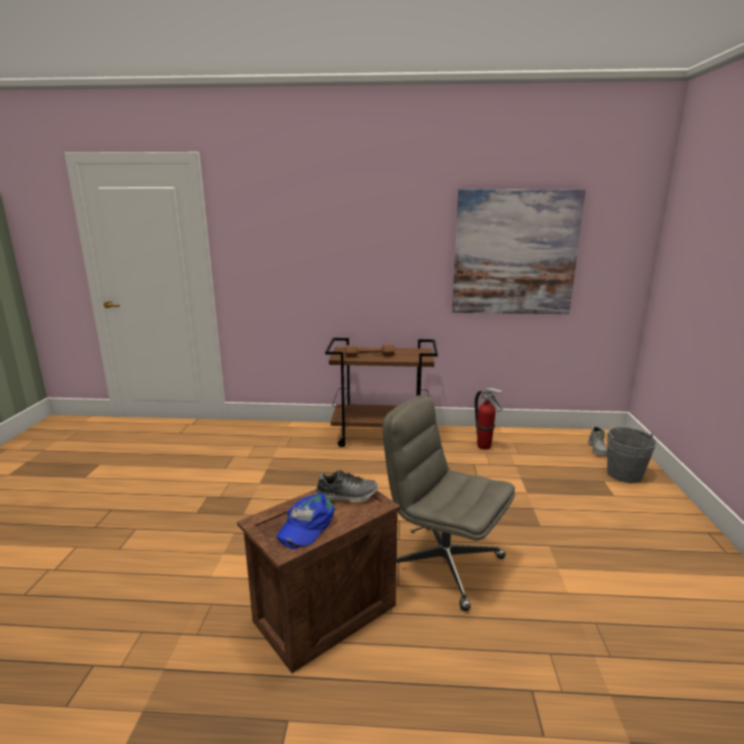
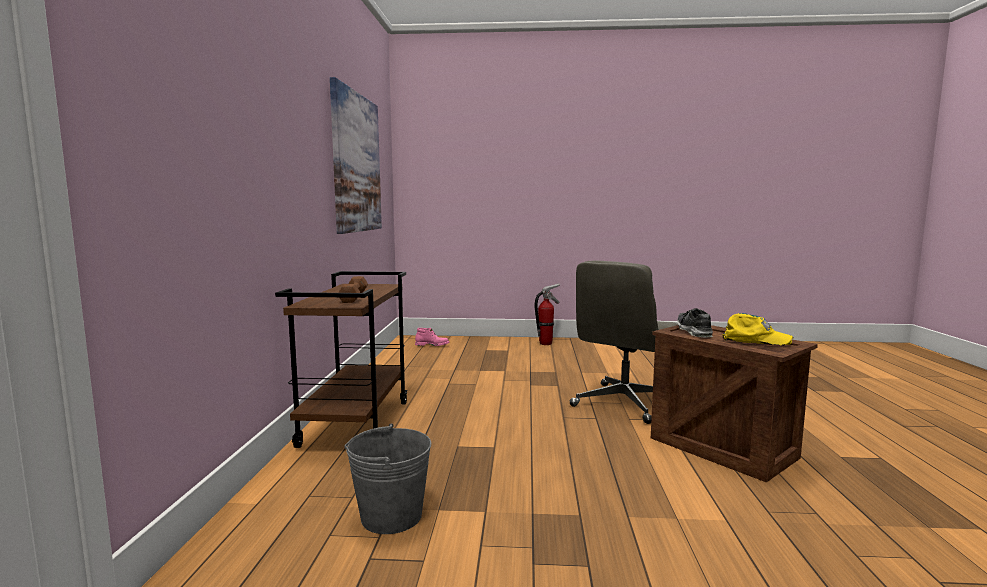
camera: 90 degrees left, 10 degrees down
(305, 525) = (755, 339): blue cap -> yellow cap
(484, 446) = (411, 377): fire extinguisher -> fire extinguisher (546, 343)
(597, 449) = (432, 345): grey boot -> pink boot
(624, 474) = (476, 344): grey bucket -> grey bucket (391, 516)

